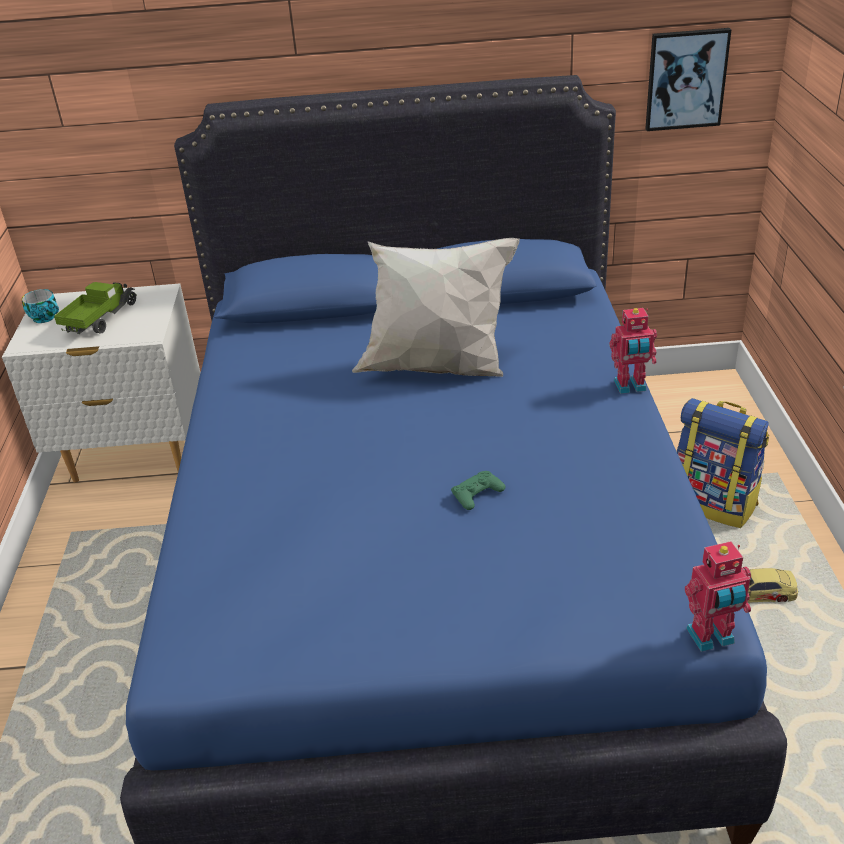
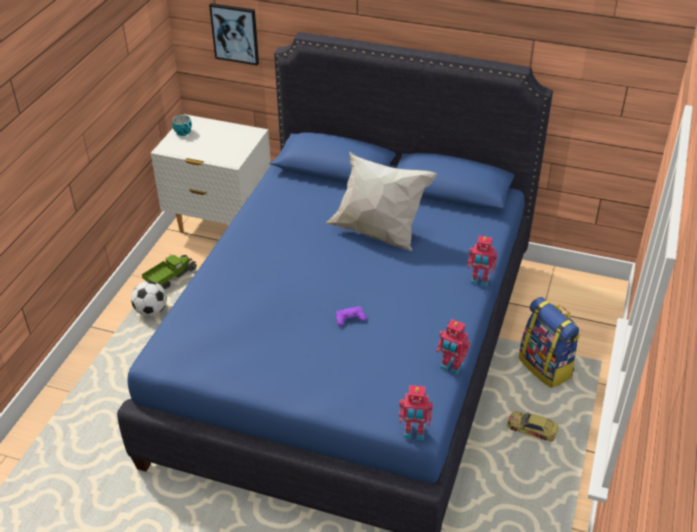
camera: 20 degrees right, 5 degrees up
(77, 612) = (151, 311): none -> football
(100, 319) = (212, 143): toy truck -> toy truck (170, 277)
(477, 494) = (350, 318): green game controller -> purple game controller
(686, 79) = (608, 85): picture -> picture (235, 33)
(686, 516) = (451, 367): none -> toy robot

